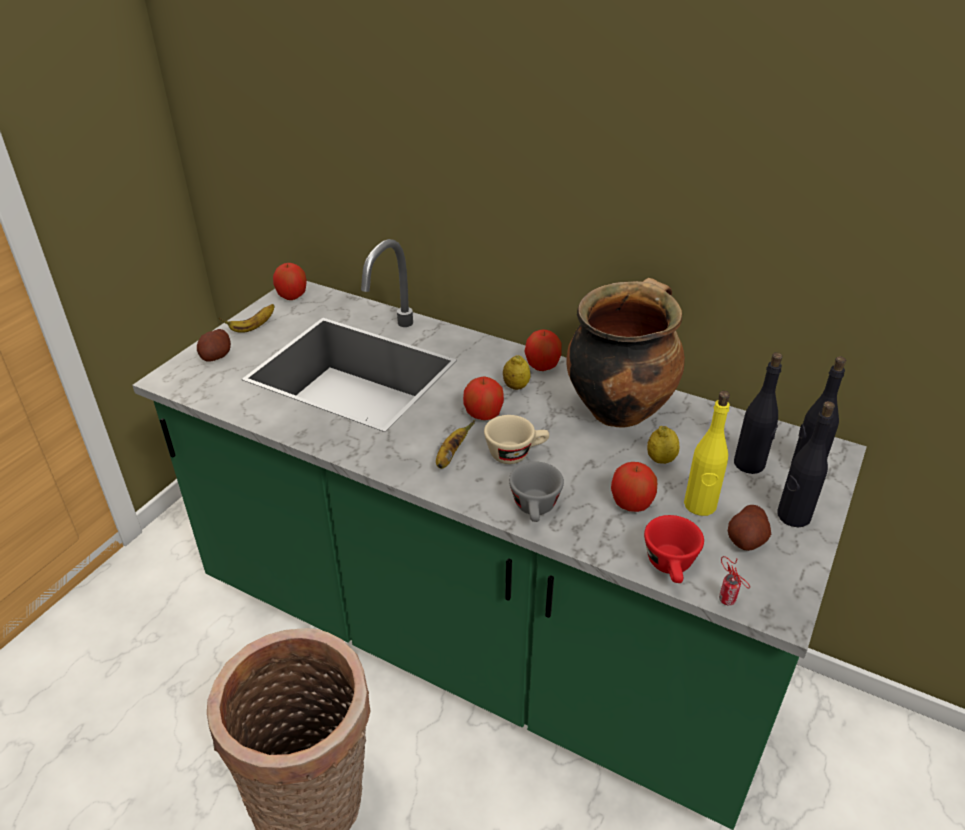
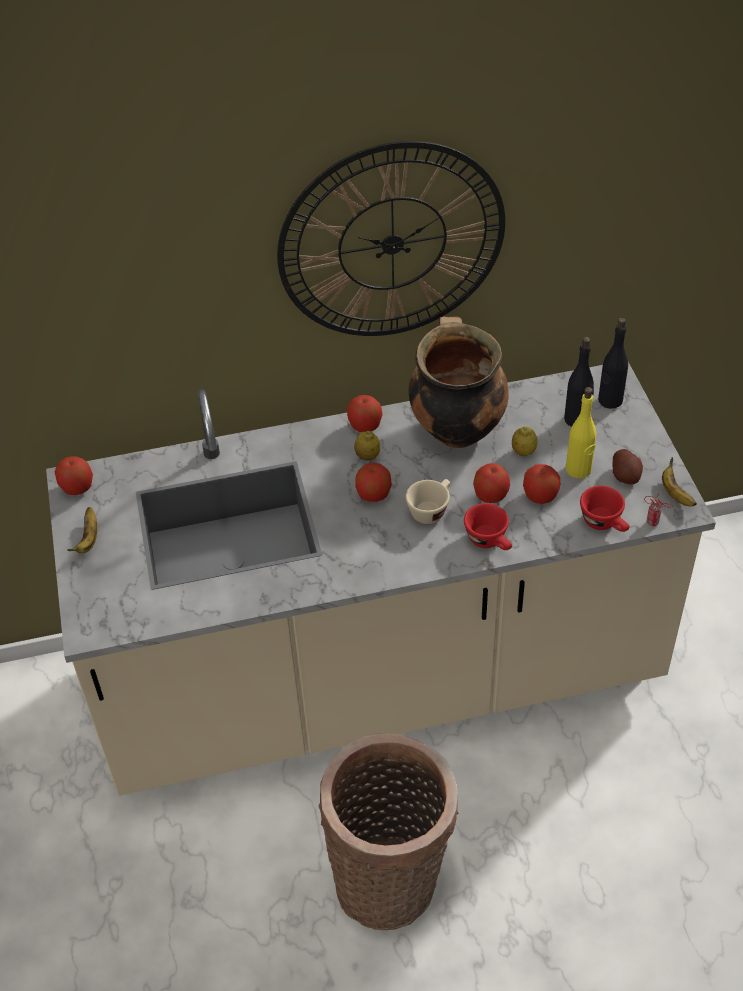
camera: 40 degrees left, 10 degrees up
(216, 356) = (98, 585): potato -> none
(450, 456) = (391, 541): banana -> banana (675, 494)
(482, 635) = (379, 677): green counter -> beige counter
(535, 510) = (490, 541): grey cup -> red cup
(584, 475) = (491, 496): none -> apple
(617, 163) = (392, 243): none -> wall clock
(793, 516) = (634, 441): black bottle -> none

